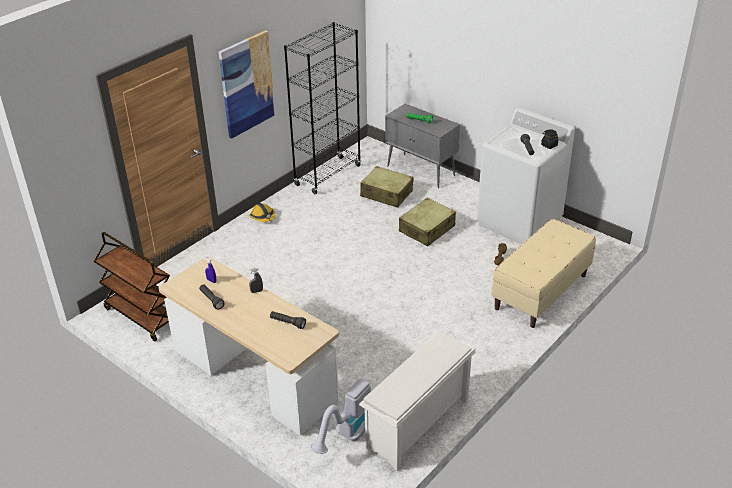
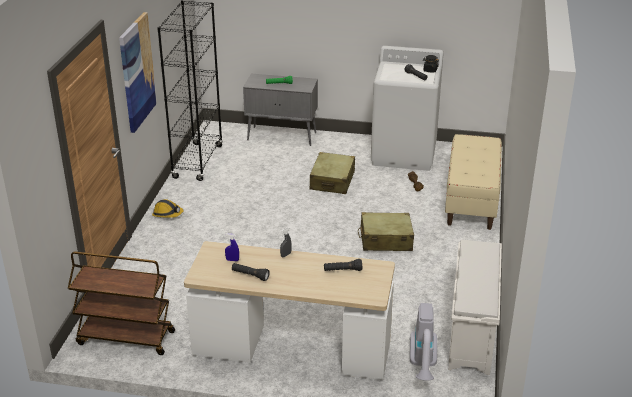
camera: 30 degrees left, 5 degrees down
(386, 194) = (268, 162): beige suitcase -> beige suitcase (385, 240)

